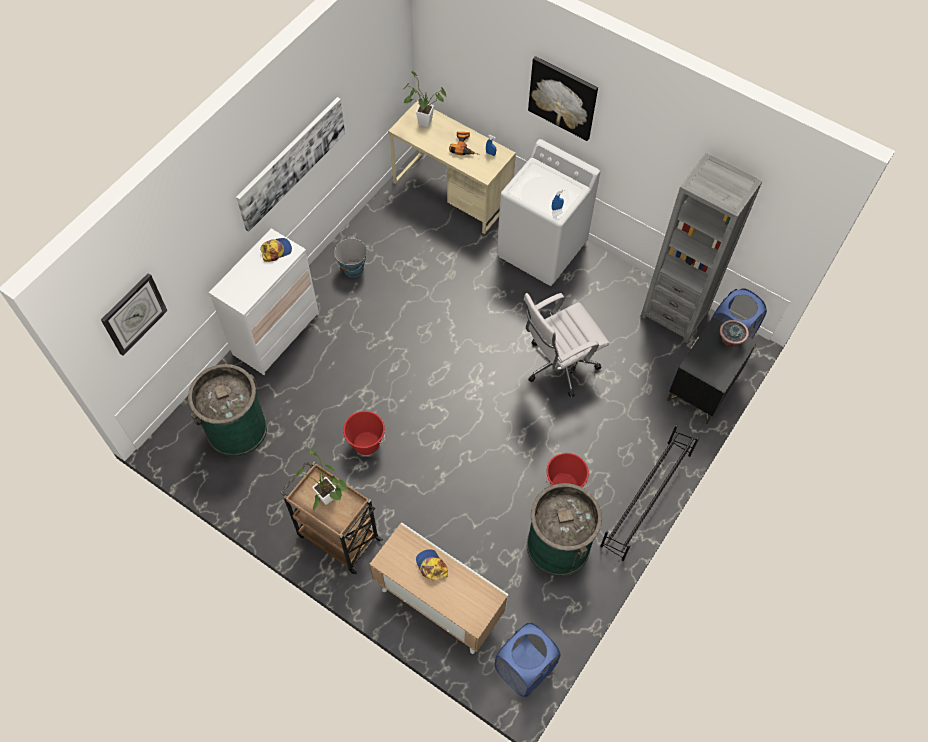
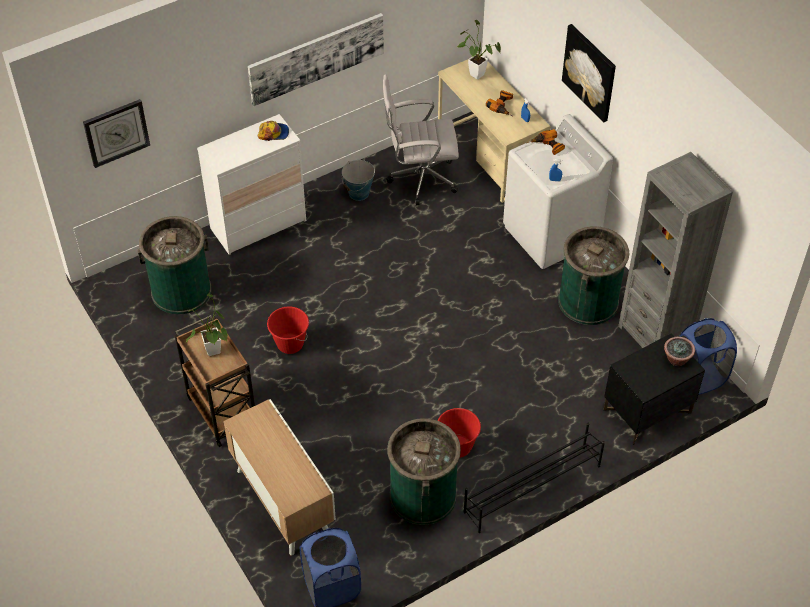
camera: 25 degrees right, 10 degrees down
(431, 566) = (276, 443): cap -> none
(533, 176) = (547, 146): none -> power drill
(558, 366) = (509, 341): white office chair -> white office chair (419, 179)
(604, 302) = (588, 301): none -> green trash can

